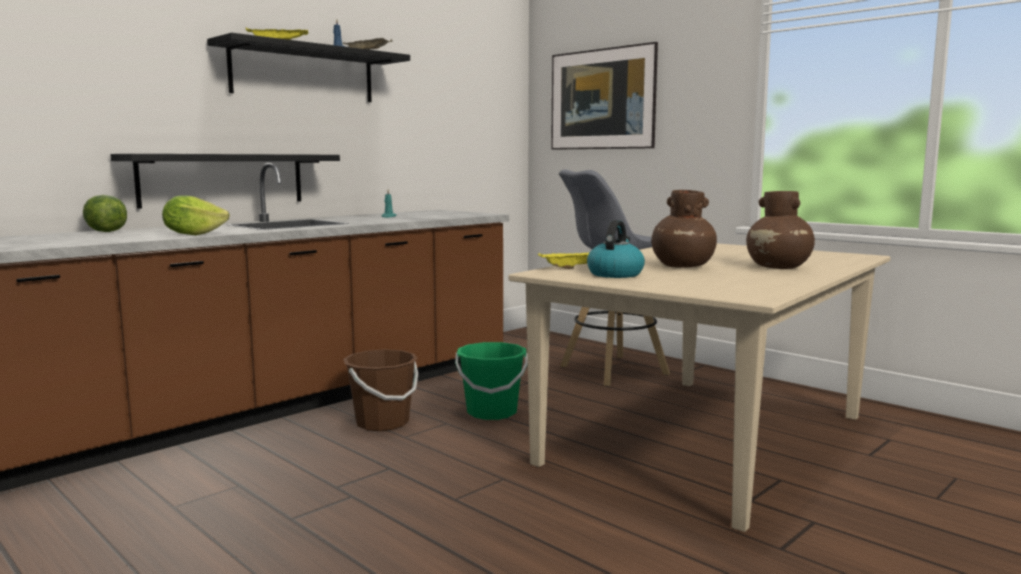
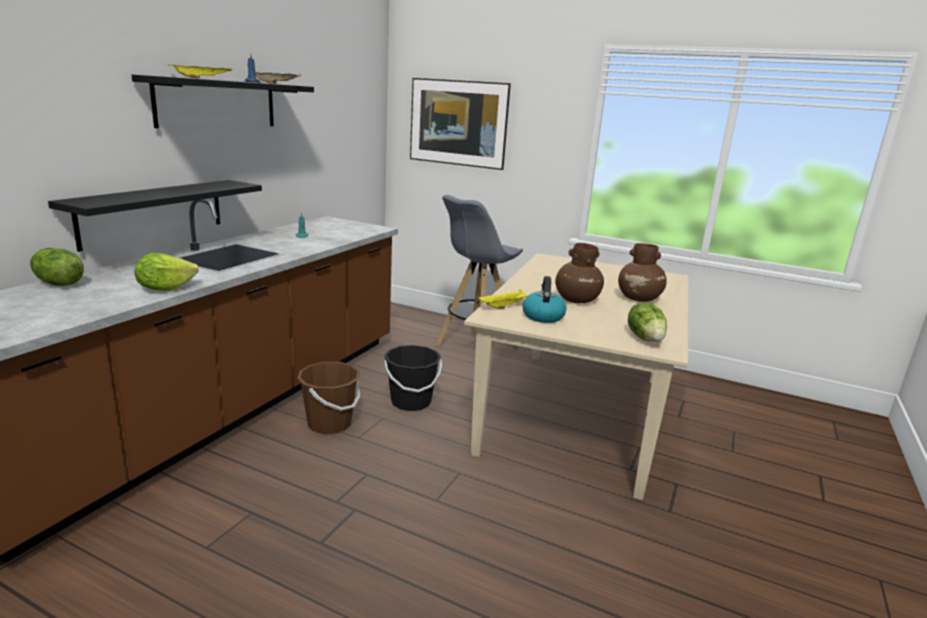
camera: 20 degrees left, 10 degrees up
(492, 412) = (411, 402): green bucket -> black bucket
(738, 290) = (646, 338): none -> lettuce

